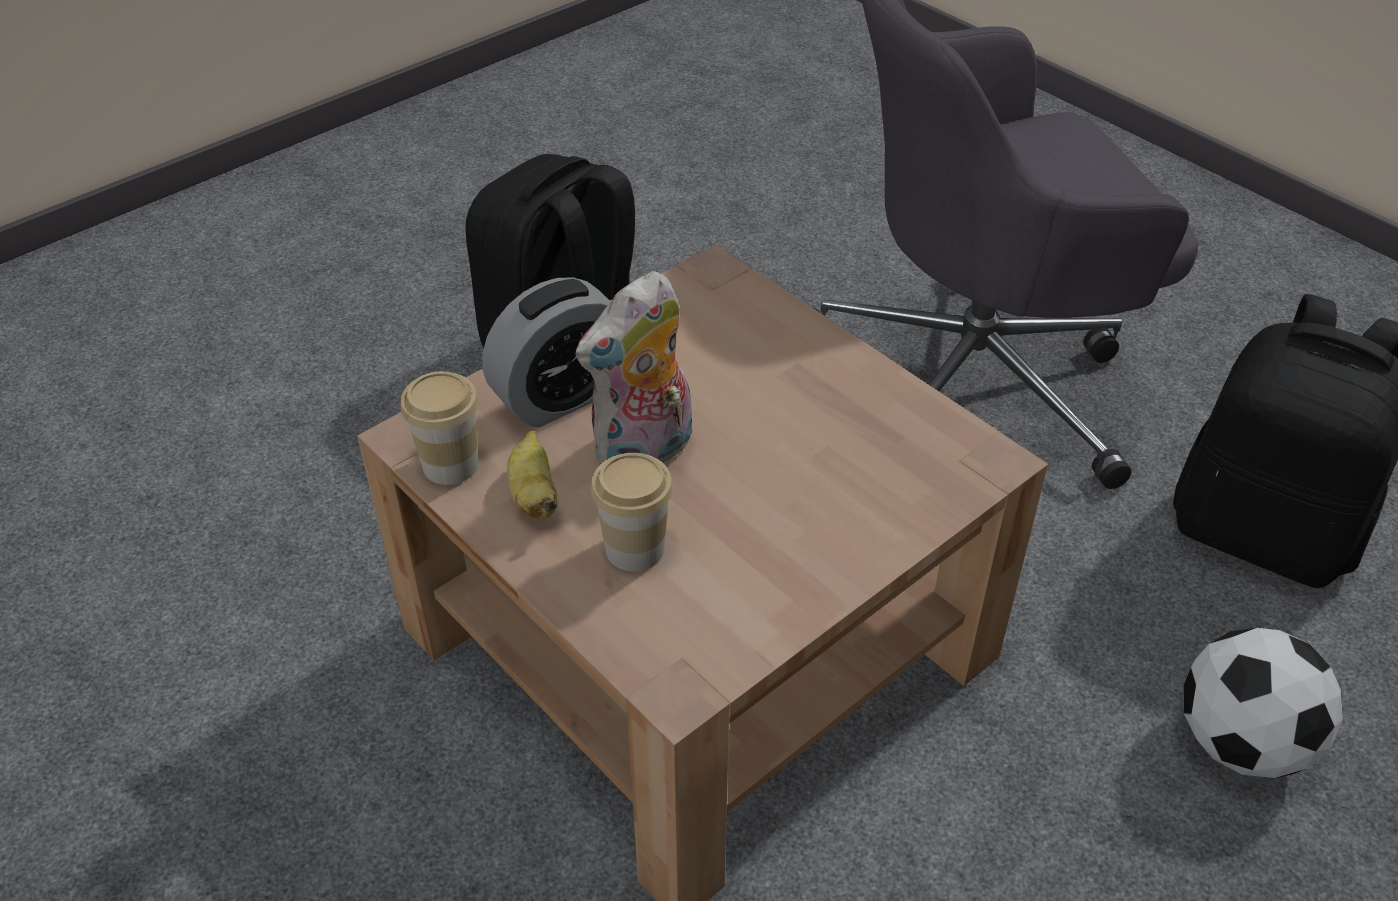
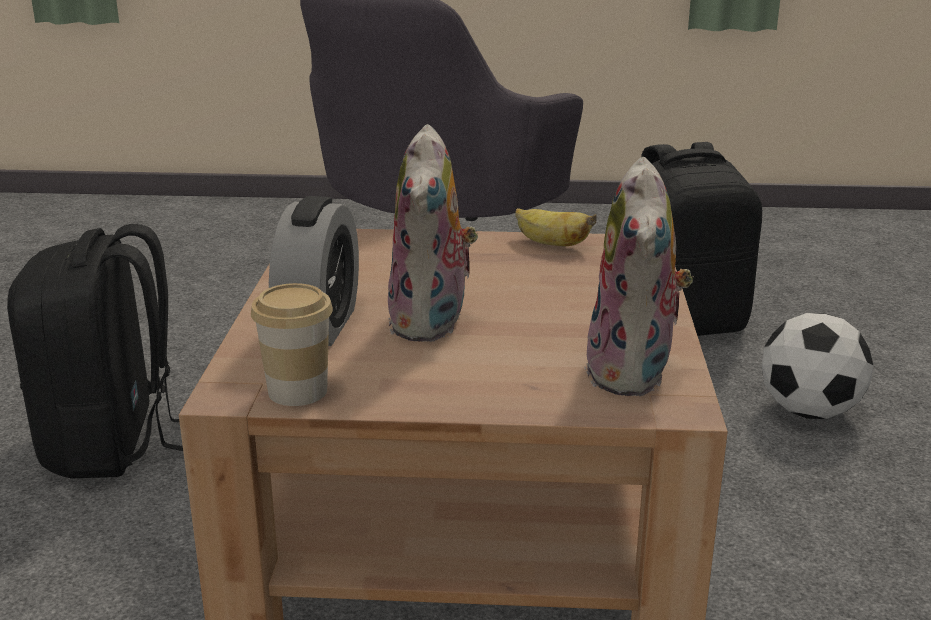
camera: 45 degrees left, 20 degrees down
(534, 495) = (396, 375): banana -> banana (550, 244)
(635, 549) = (518, 365): cup -> none
(705, 627) = (634, 374): none -> plush toy

